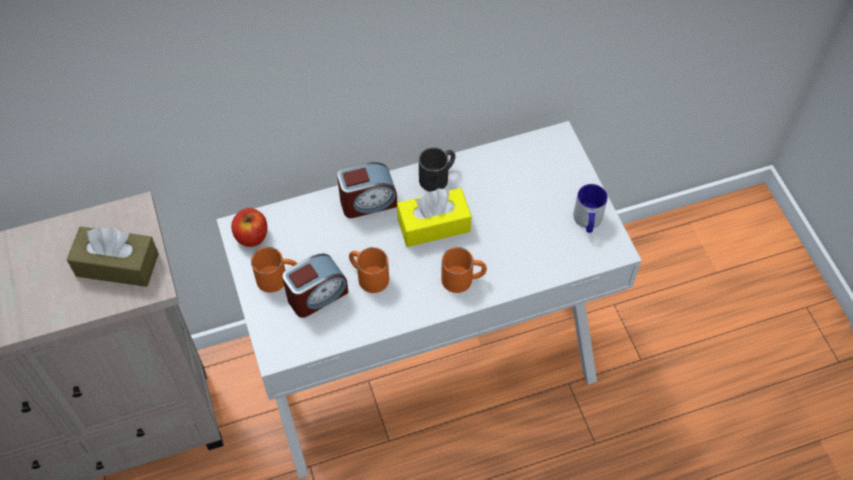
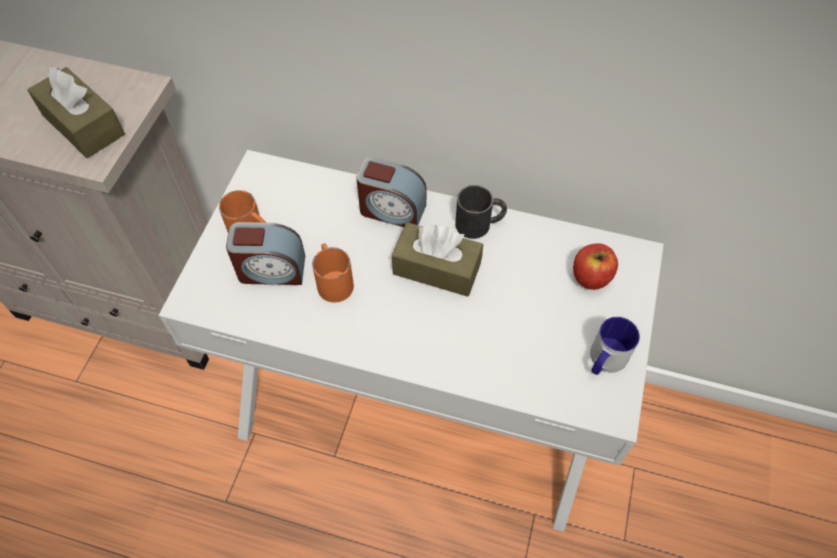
camera: 35 degrees right, 0 degrees up
(251, 236) = (262, 181): apple -> apple (591, 277)
(433, 225) = (436, 268): yellow tissue box -> brown tissue box
(463, 279) = (422, 340): orange mug -> none

